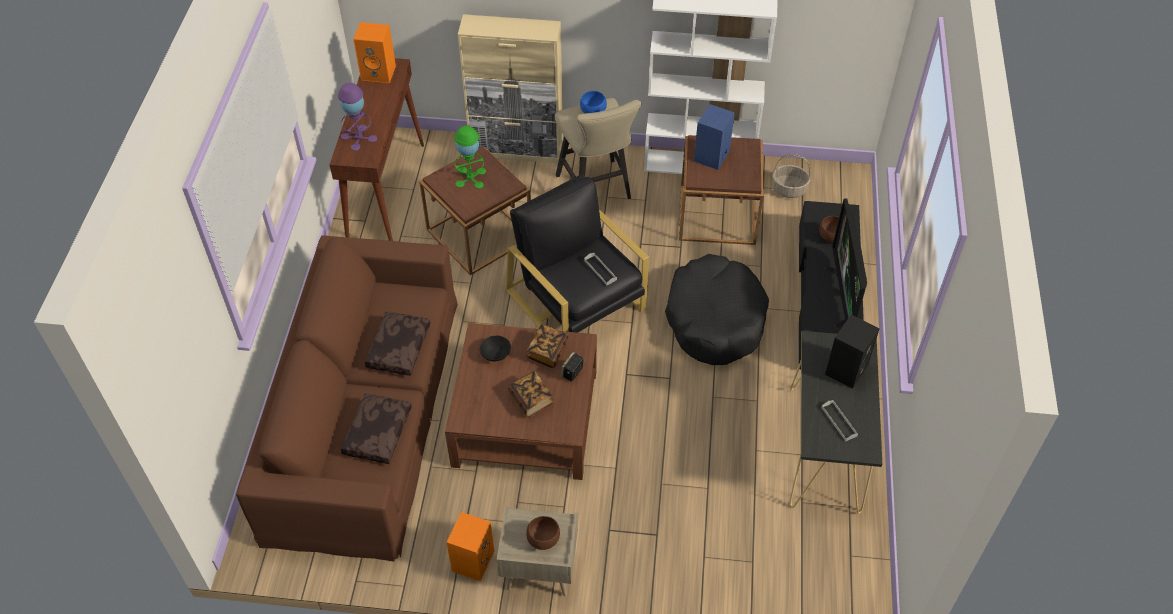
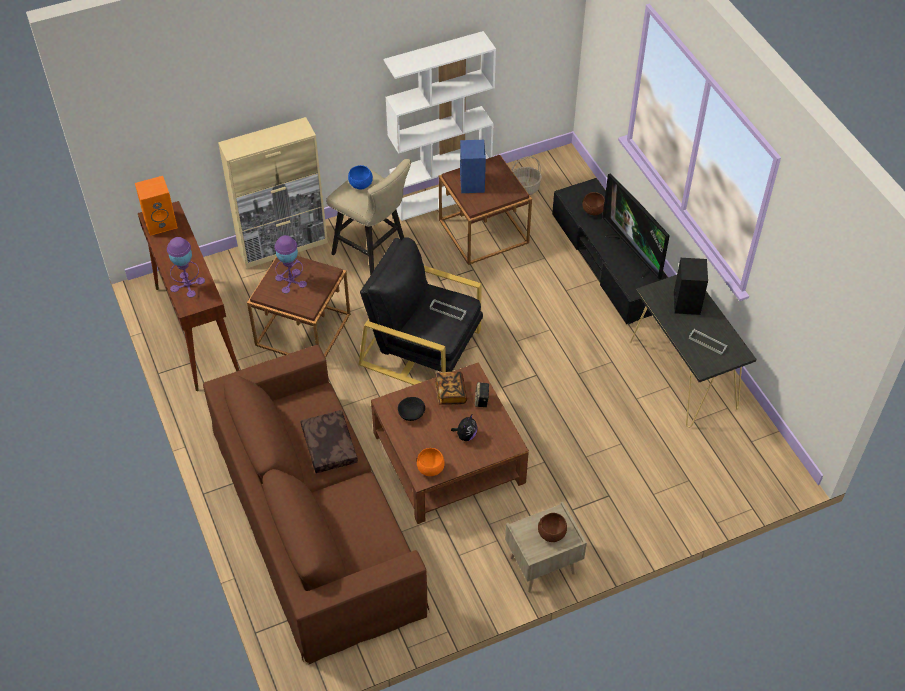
camera: 30 degrees left, 0 degrees up
(377, 432) = (362, 519): brown pillow -> none
(470, 177) = (291, 281): green table lamp -> purple table lamp
(472, 560) = (486, 584): orange speaker -> none
(473, 416) = (430, 469): none -> orange bowl
(531, 400) = (465, 435): book -> plush toy
(715, 319) = (538, 314): black dog bed -> none

